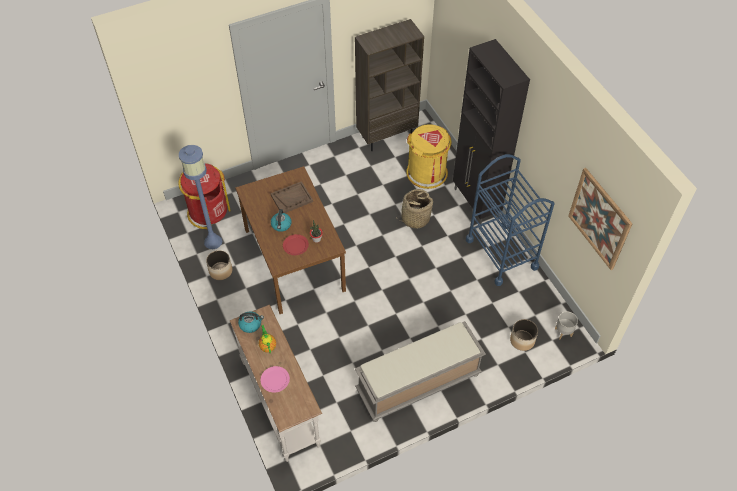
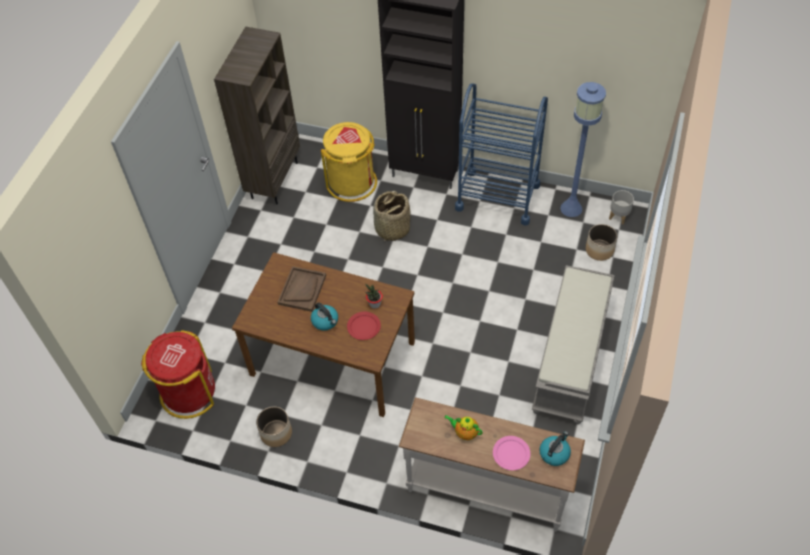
camera: 45 degrees left, 0 degrees up
(213, 242) = (232, 415): blue floor lamp -> blue floor lamp (571, 208)
(250, 324) = (424, 430): kettle -> kettle (554, 453)
(599, 219) = (619, 72): picture -> none

